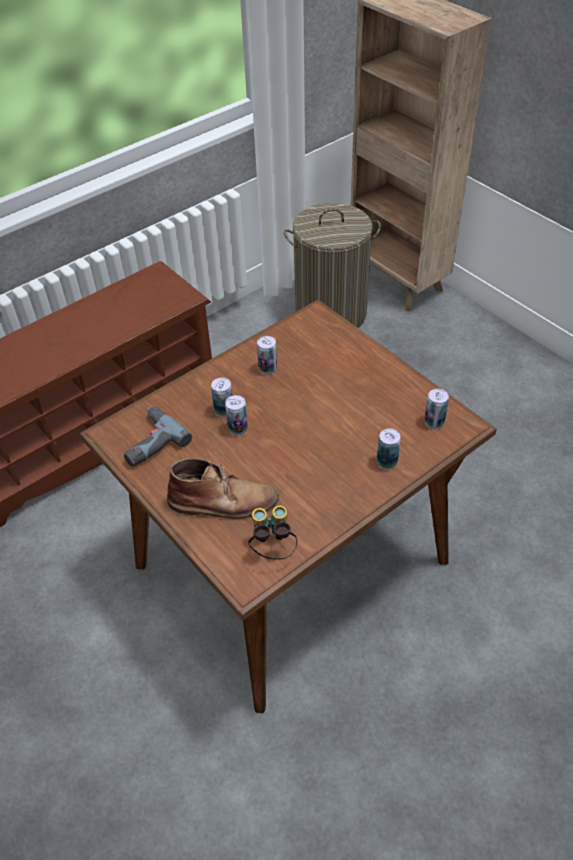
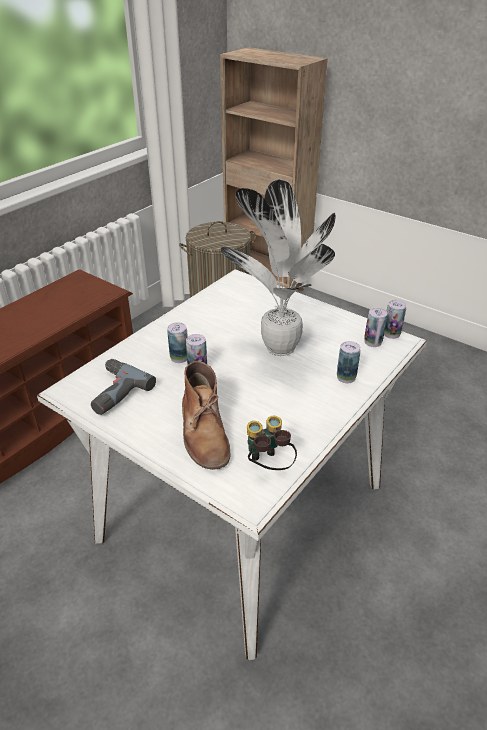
camera: 15 degrees left, 10 degrees down
(224, 502) = (204, 431): brown boot -> brown boot turned 90 degrees clockwise
(268, 369) = (209, 321): can -> can (391, 333)
(292, 562) = (243, 511): brown dining table -> white dining table
(328, 416) = (278, 349): none -> potted plant

